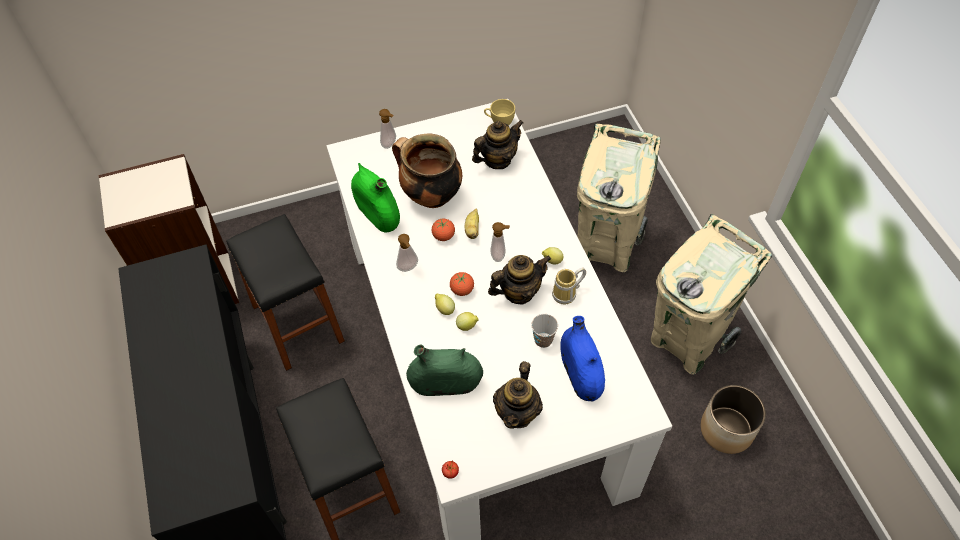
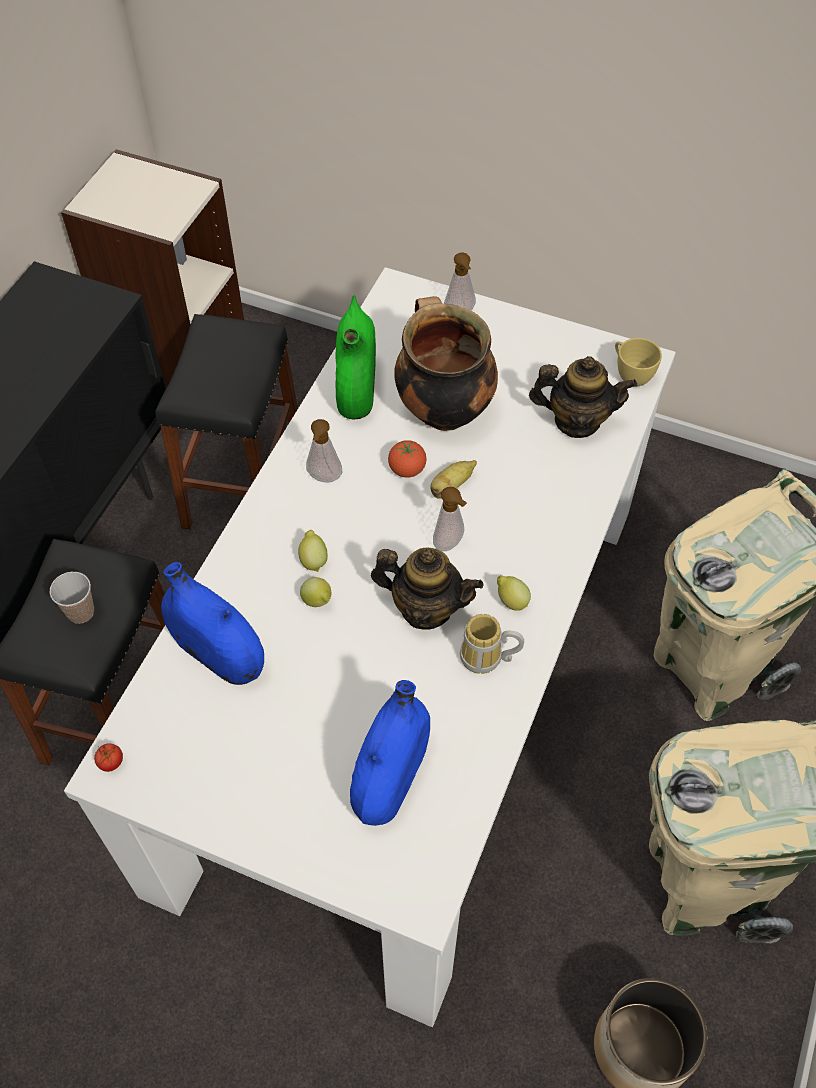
camera: 40 degrees right, 0 degrees up
(446, 385) = (218, 653): green vase -> blue vase
(462, 290) = (359, 552): tomato -> none
(517, 412) = (263, 758): teapot -> none
(543, 340) = (392, 693): cup -> cup (81, 612)

